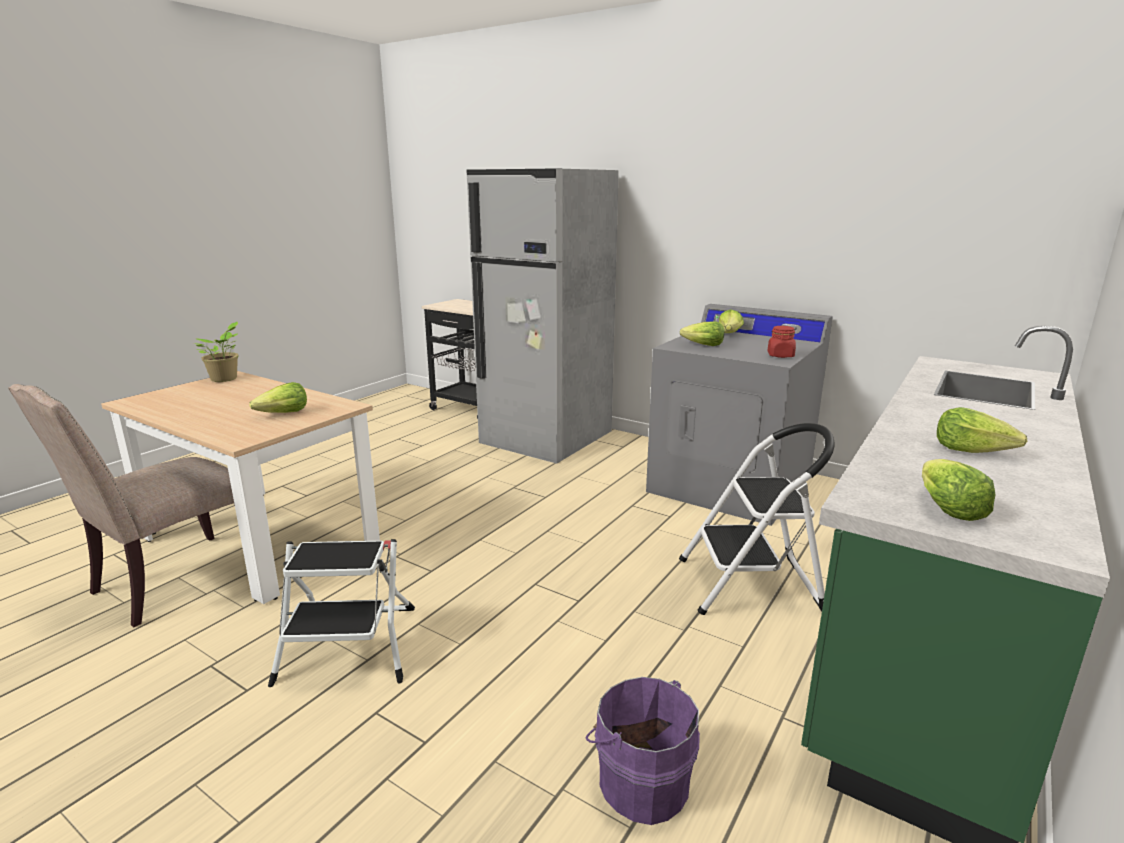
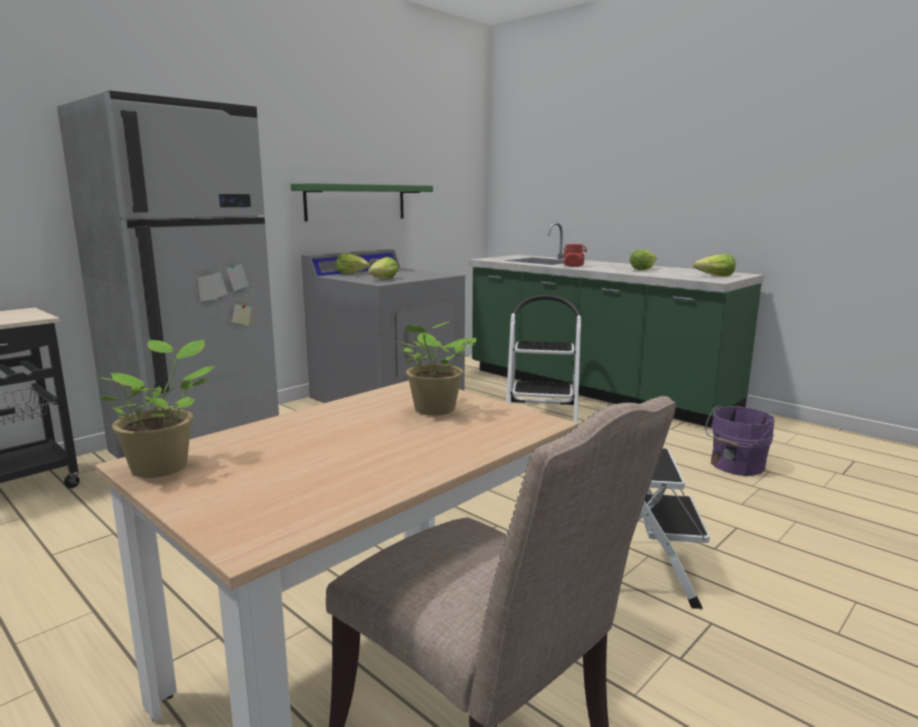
camera: 80 degrees left, 5 degrees down
(284, 414) = (433, 410): lettuce -> potted plant
(780, 355) = (431, 273): red jar -> red jar (574, 266)
(795, 253) = (356, 202): none -> green shelf

